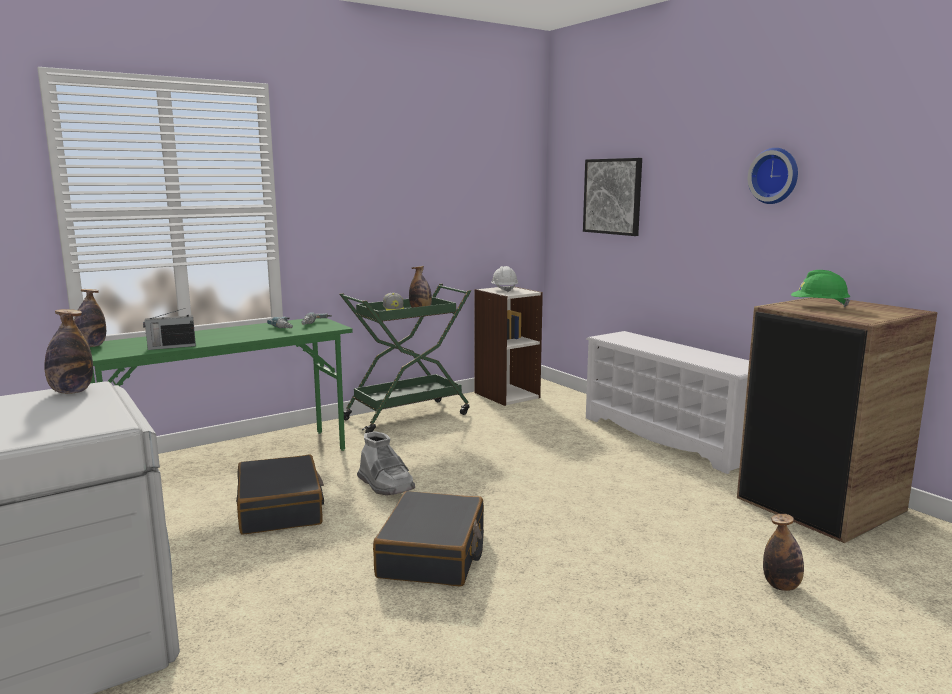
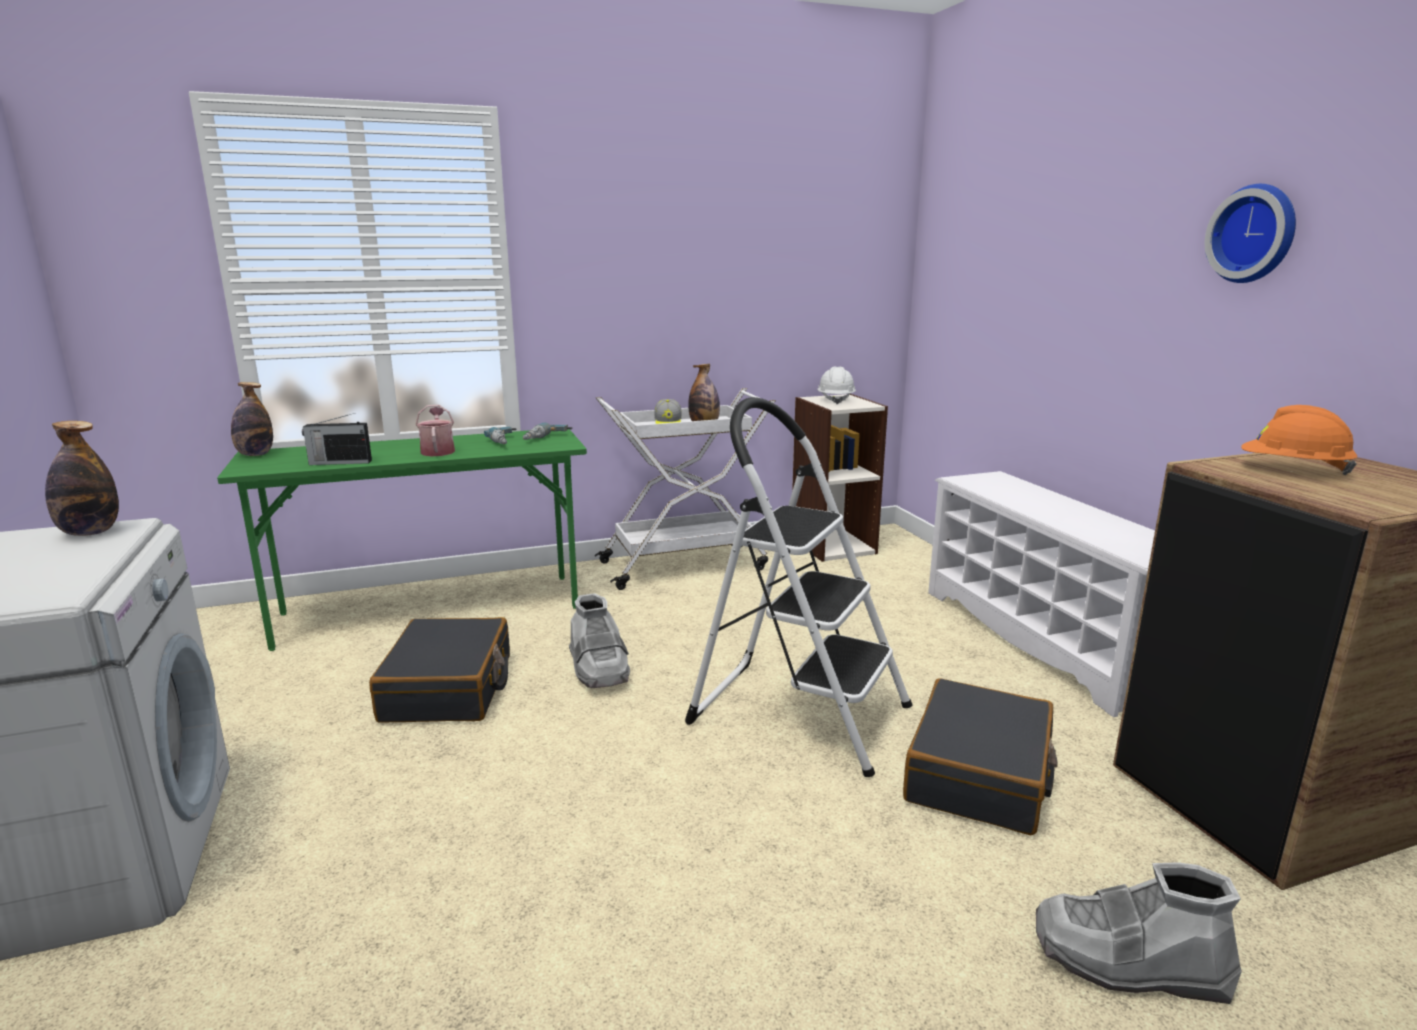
camera: 15 degrees right, 5 degrees up
(240, 335) = (438, 451): none -> watering can
(407, 417) = (684, 566): green cart -> white cart
(433, 554) = (599, 795): black suitcase -> black suitcase (979, 775)
(535, 494) = (794, 712): none -> step ladder
(613, 196) = (1000, 267): picture -> none
(781, 586) = (1128, 962): bottle -> grey boot
(818, 306) = (1292, 470): green hard hat -> orange hard hat

